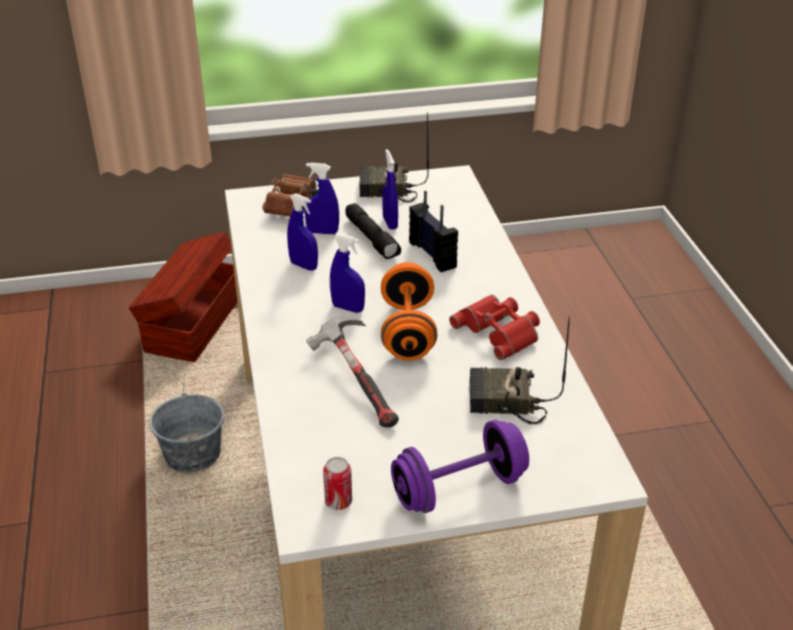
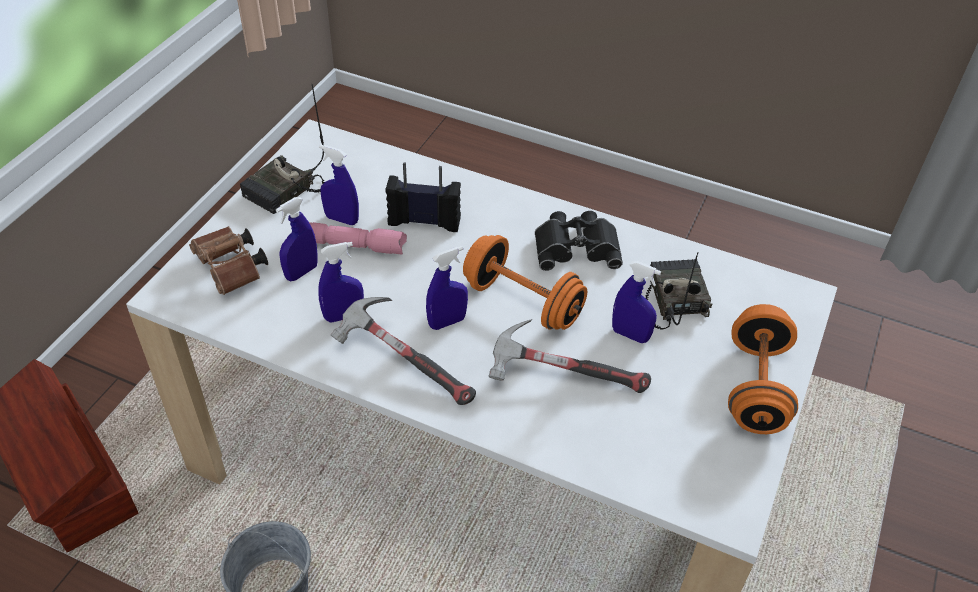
camera: 55 degrees left, 10 degrees up
(290, 308) = (404, 363): none -> hammer
(338, 502) = (717, 477): can -> none
(372, 239) = (354, 245): black flashlight -> pink flashlight
(437, 397) = (630, 335): none -> blue spray bottle
(459, 488) = (756, 387): purple dumbbell -> orange dumbbell
(500, 331) = (576, 246): red binoculars -> black binoculars
(504, 403) = (672, 299): radio -> radio turned 135 degrees clockwise

